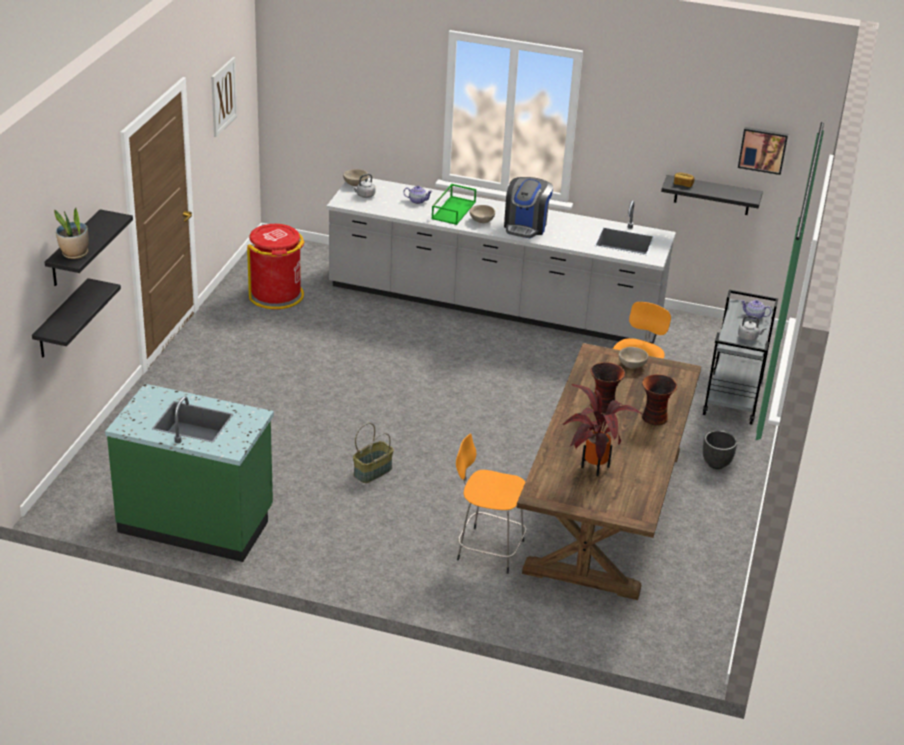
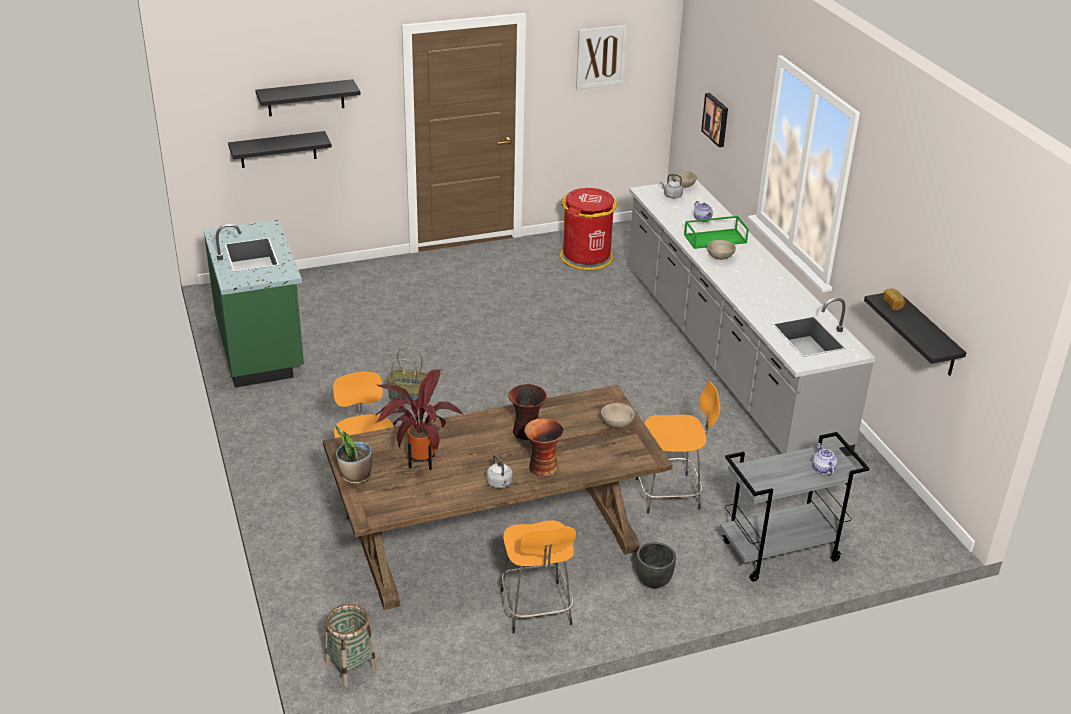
camera: 55 degrees right, 0 degrees up
(74, 254) = (278, 93): potted plant -> potted plant (356, 476)
(526, 226) = (747, 279): coffee machine -> none
(688, 642) = (351, 666): none -> basket
(700, 528) = (536, 609): none -> orange stool
(749, 337) = (777, 479): grey kettle -> grey kettle (500, 484)
(763, 149) = (973, 299): picture -> picture (716, 119)

